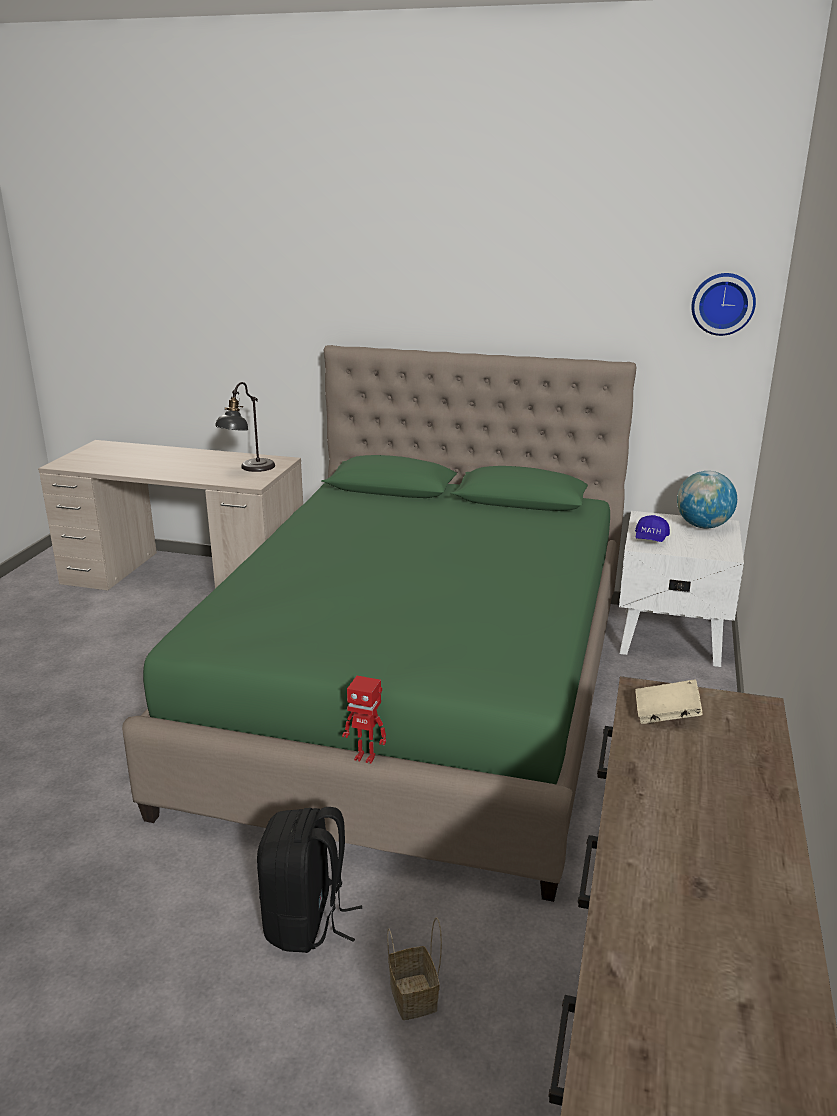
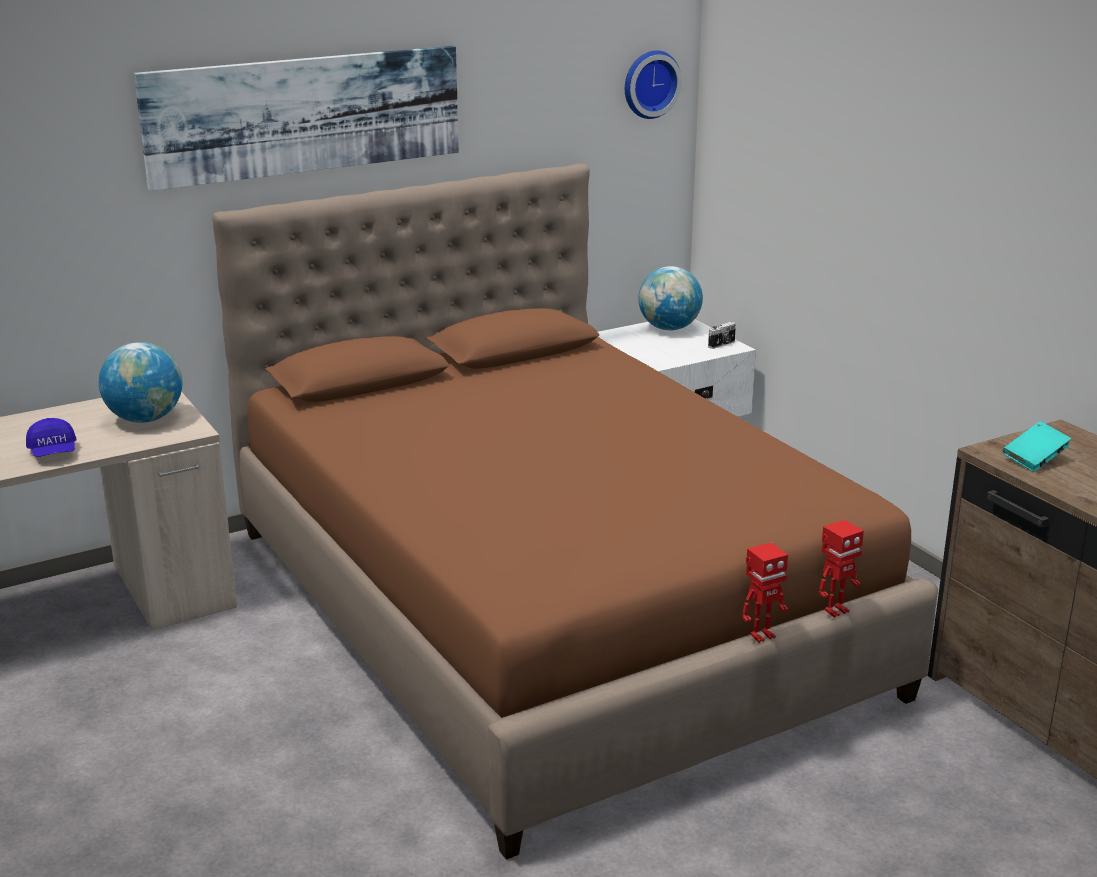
camera: 45 degrees left, 0 degrees up
(248, 470) = (145, 419): grey table lamp -> globe
(306, 922) = (790, 830): black backpack -> none
(406, 286) = (305, 114): none -> picture
(415, 997) = (944, 820): basket -> none
(419, 694) = (547, 608): green bed -> brown bed
(448, 771) = (835, 610): none -> toy robot
(650, 539) = (653, 354): blue cap -> blue cap (53, 452)
(666, 715) = (1034, 460): beige book -> turquoise book
(722, 550) = (722, 344): none -> camera

